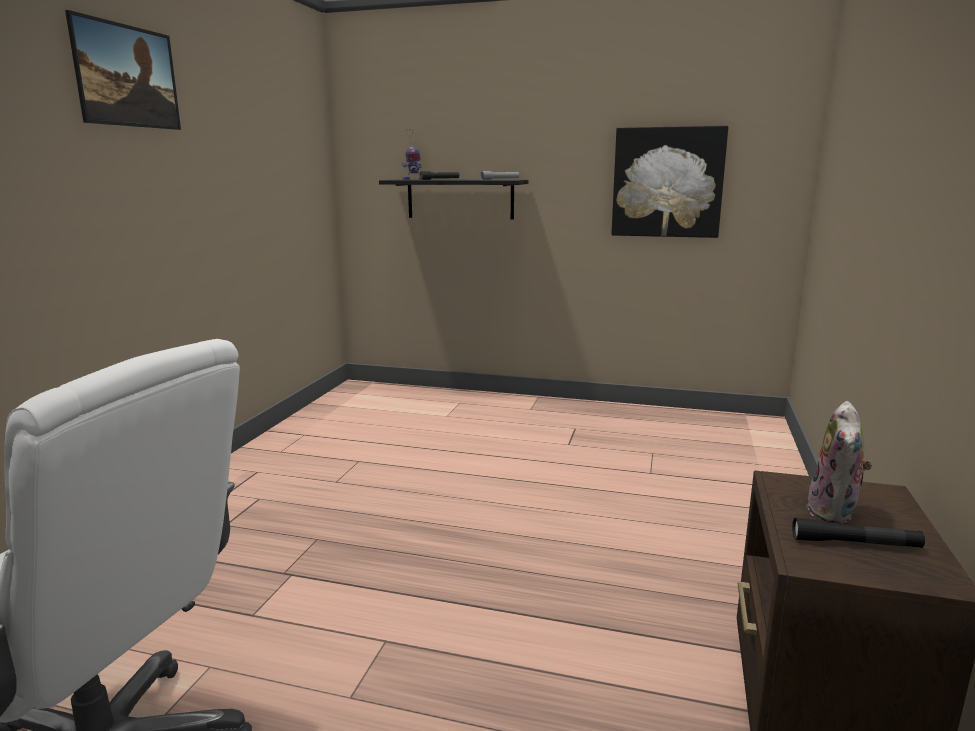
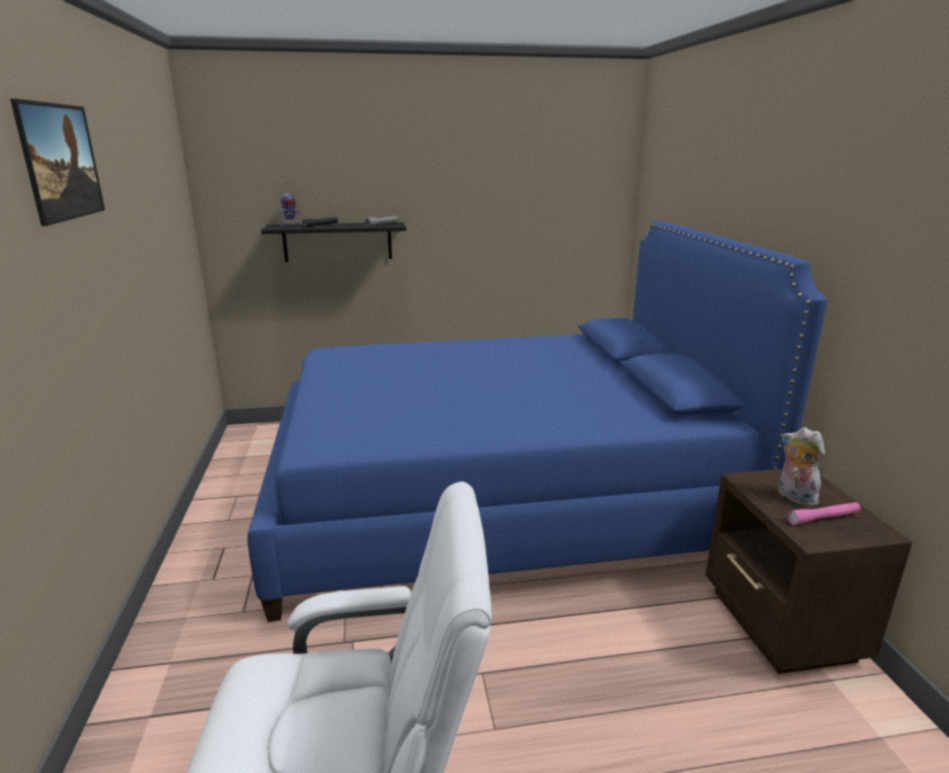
camera: 25 degrees left, 5 degrees up
(550, 486) = (498, 498): none -> blue bed
(667, 182) = (524, 222): picture -> none
(835, 512) = (793, 497): plush toy -> plush toy turned 150 degrees clockwise
(855, 543) = (823, 518): black flashlight -> pink flashlight

